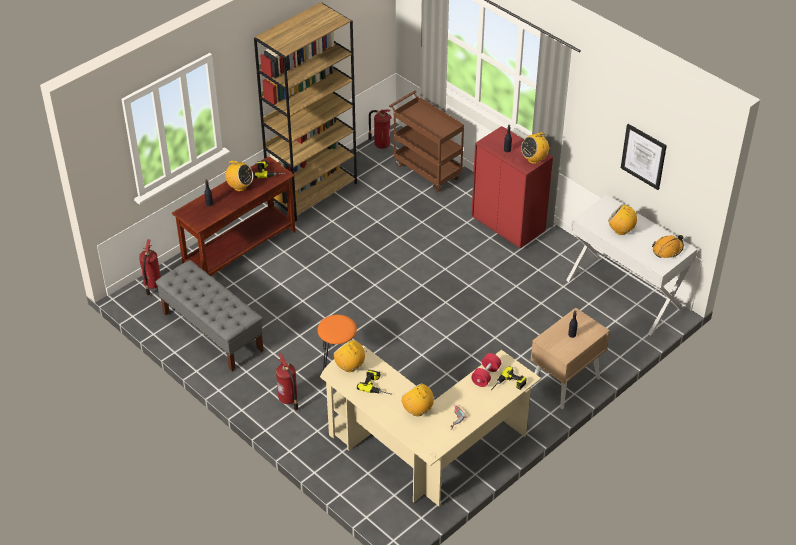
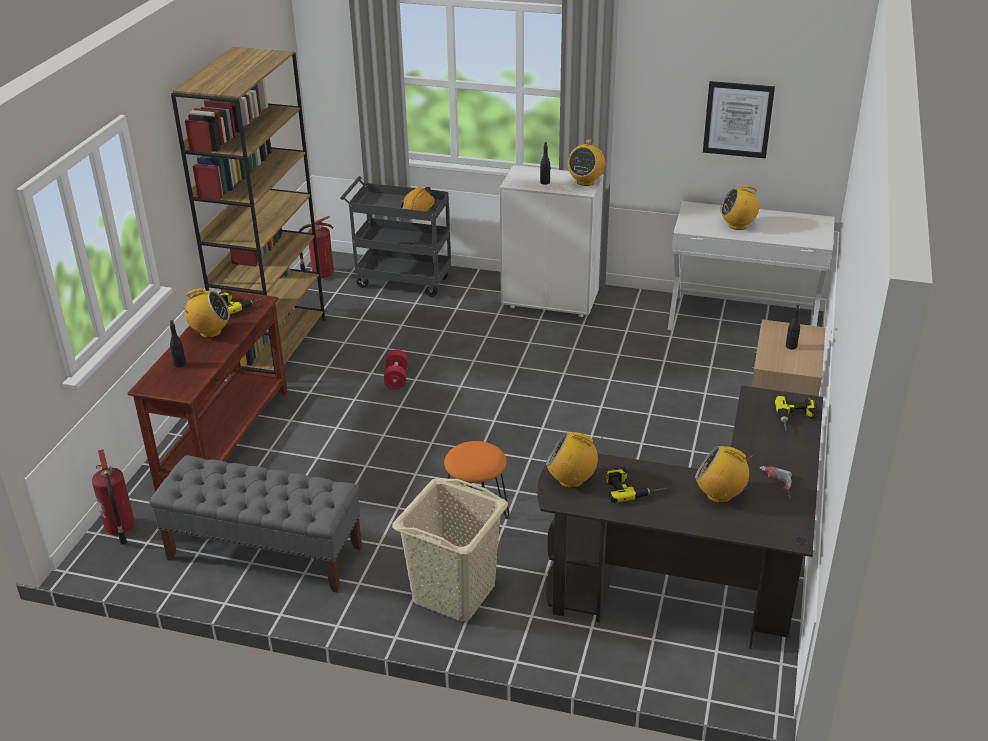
camera: 30 degrees left, 10 degrees down
(288, 399) = (453, 593): fire extinguisher -> beige laundry basket
(425, 172) = (401, 283): brown cart -> grey cart
(426, 452) = (701, 576): beige desk -> black desk
(485, 376) = (757, 420): red dumbbell -> red dumbbell (396, 378)
(509, 227) = (551, 303): red cabinet -> white cabinet
(667, 249) = (806, 226): orange hard hat -> orange hard hat (419, 207)

